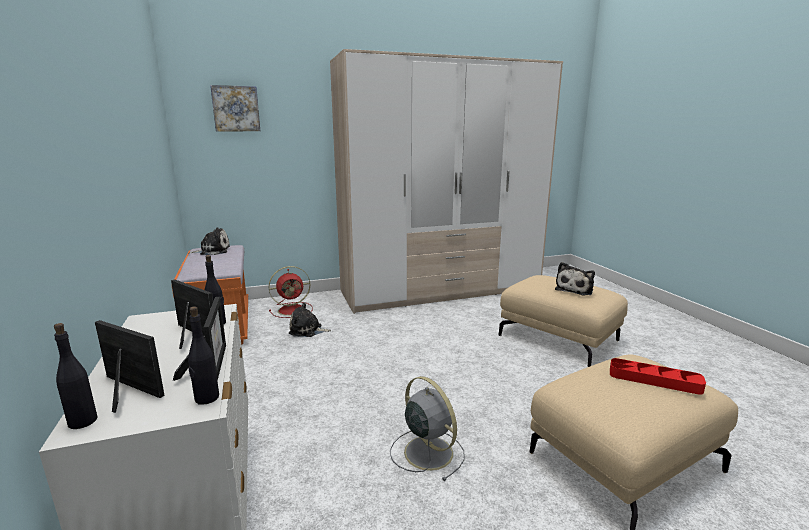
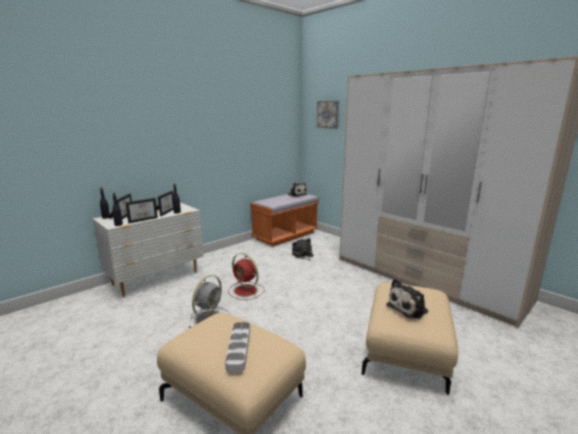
camera: 65 degrees right, 0 degrees up
(293, 310) = (323, 244): red fan -> red fan (246, 291)
(575, 289) = (409, 308): plush toy -> plush toy turned 45 degrees counterclockwise
(654, 380) = (238, 348): red tray -> grey tray

